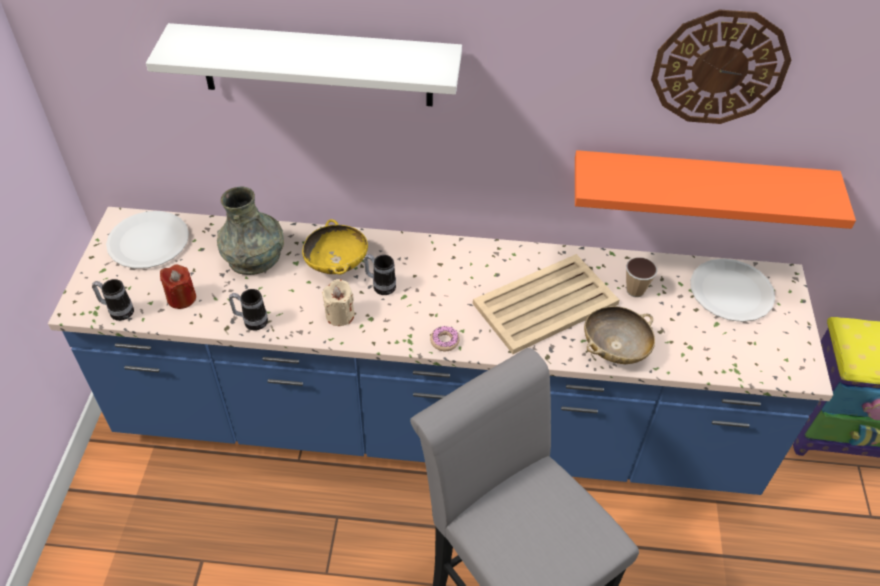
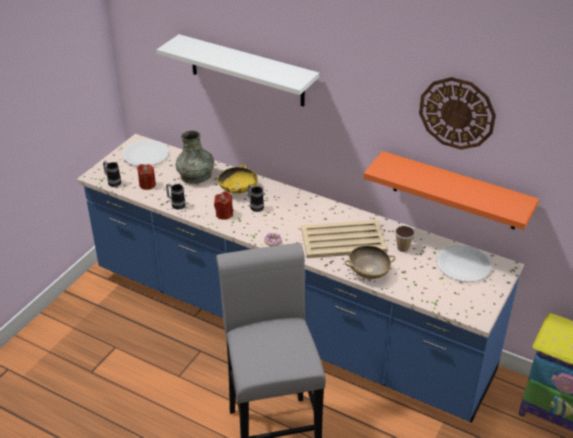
camera: 25 degrees right, 10 degrees down
(340, 315) = (224, 214): beige candle -> red candle

